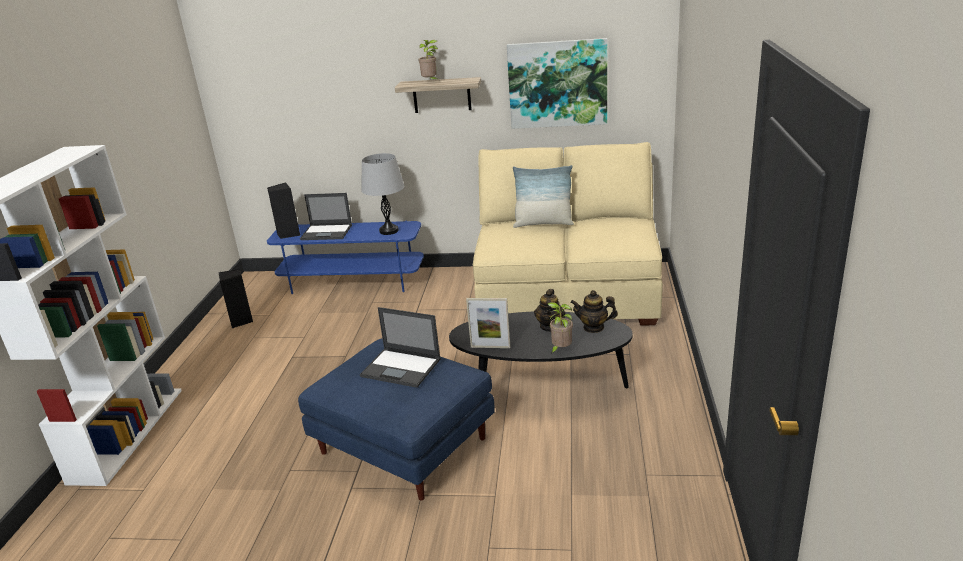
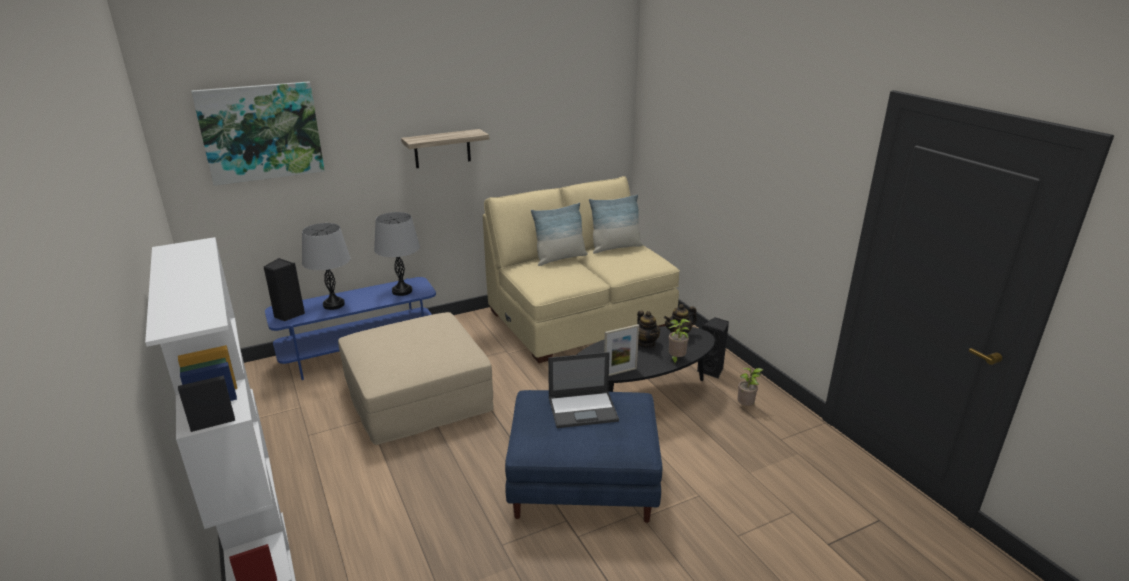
camera: 35 degrees left, 0 degrees up
(241, 321) = (272, 422): black speaker -> black speaker (712, 370)
(327, 232) = (334, 304): laptop -> grey table lamp
(356, 329) = (417, 396): none -> beige ottoman
(430, 82) = (437, 136): potted plant -> potted plant (746, 406)
(557, 84) = (546, 131): picture -> picture (261, 132)
(612, 222) = (615, 247): none -> pillow

